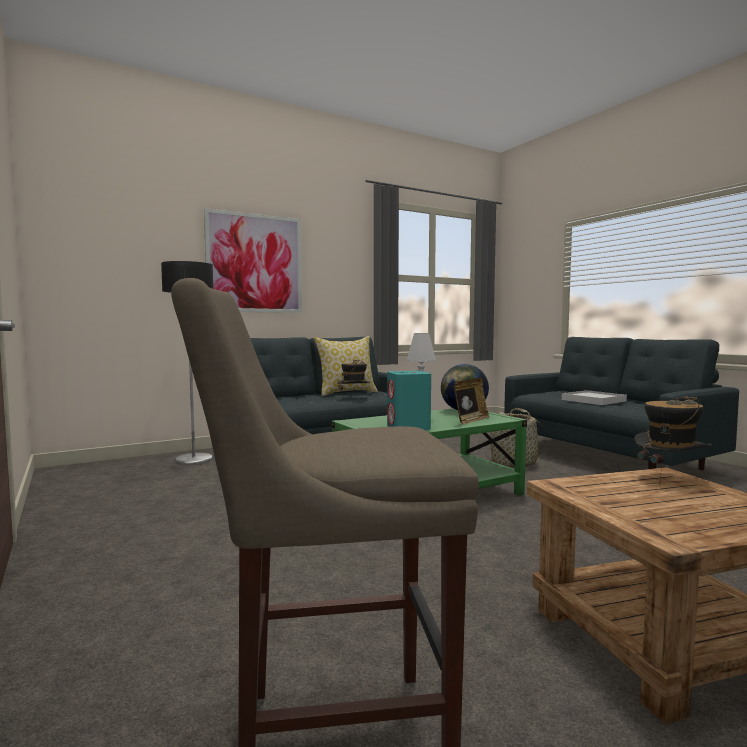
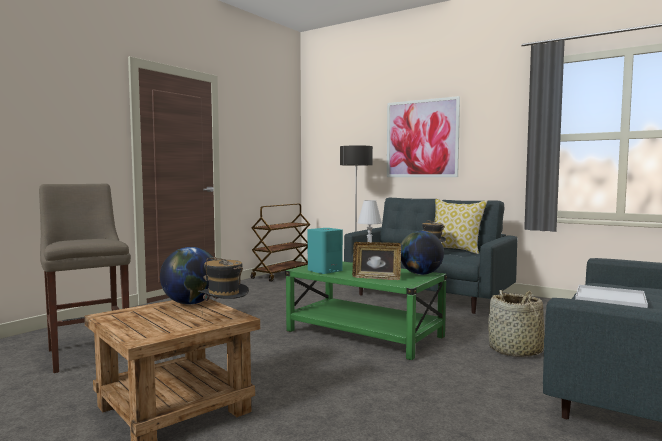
camera: 65 degrees right, 0 degrees up
(61, 487) = (281, 274): none -> brown cart
(585, 487) = (191, 303): none -> globe

